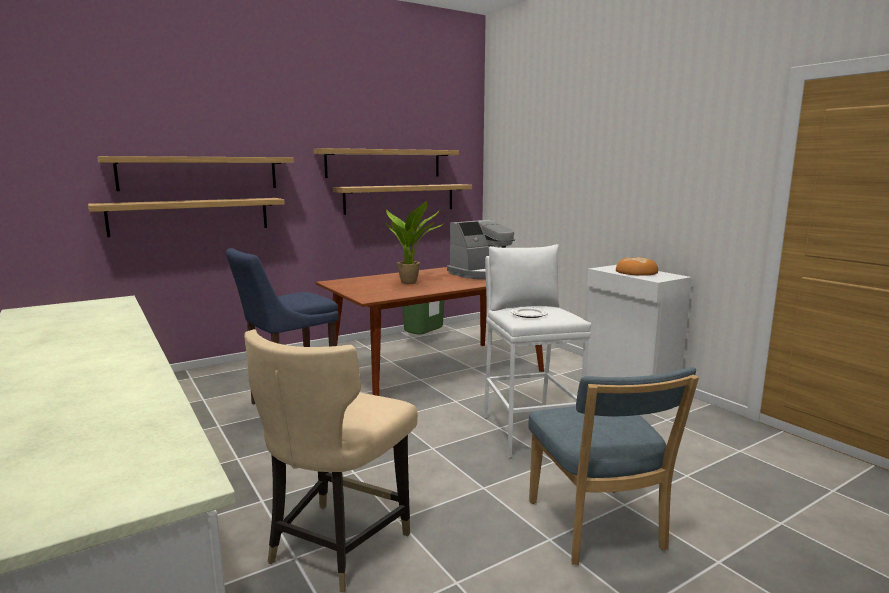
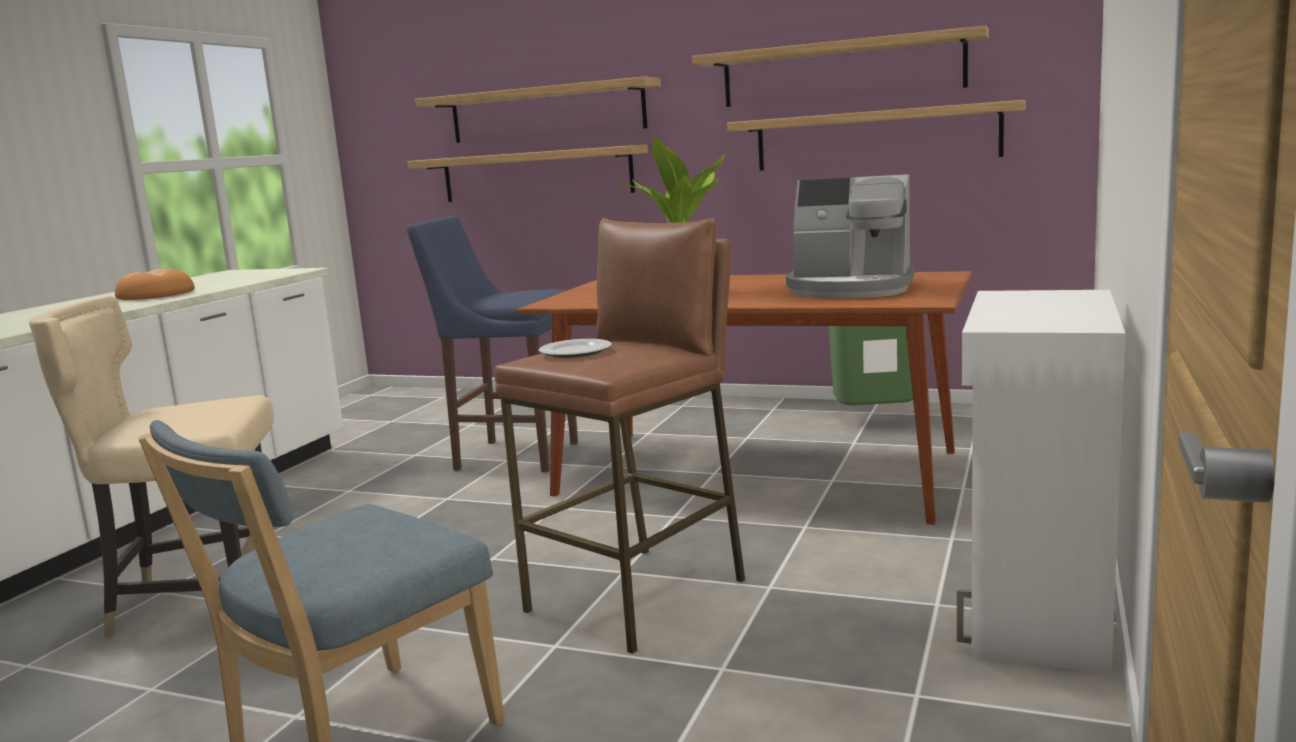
camera: 55 degrees right, 0 degrees up
(529, 432) = (639, 595): white stool -> brown stool
(636, 272) = (1037, 308): bread -> bread (157, 295)

